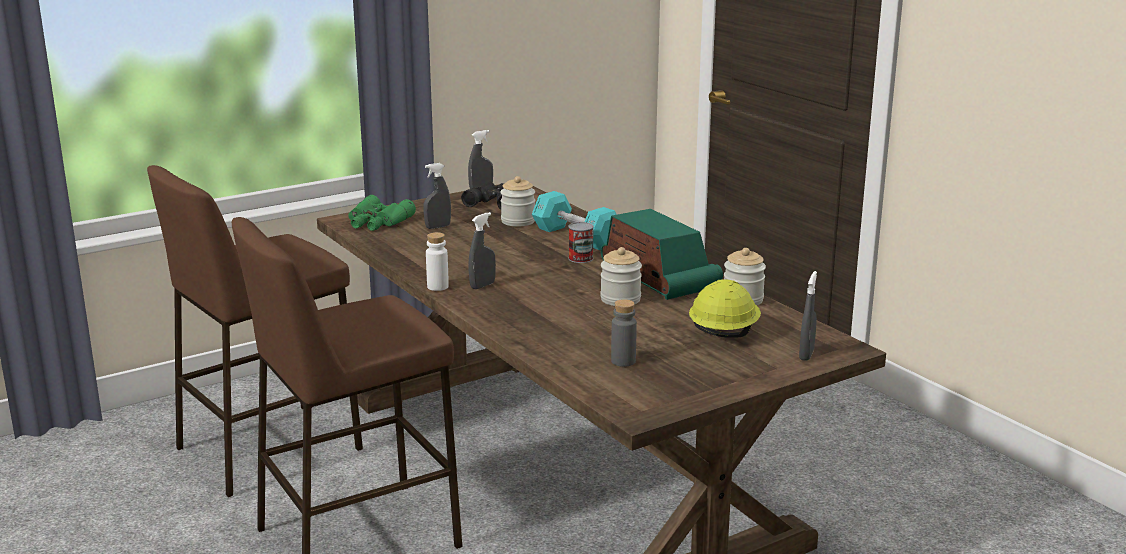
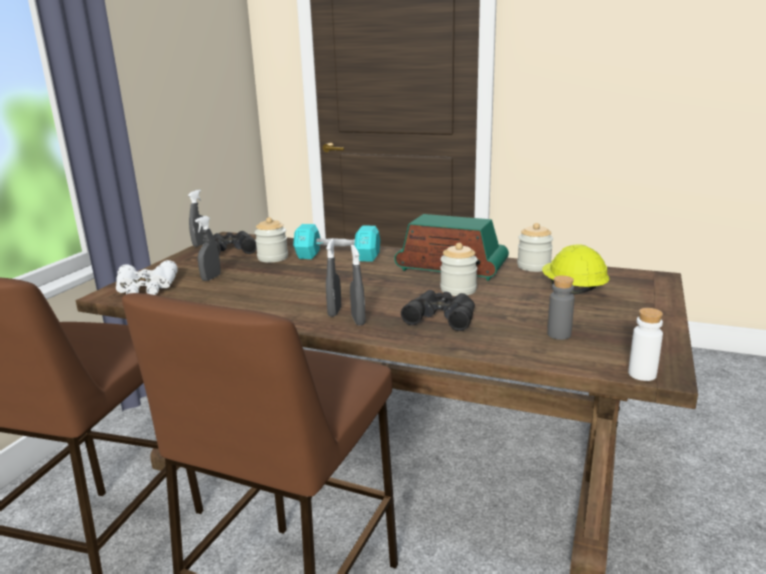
camera: 35 degrees left, 0 degrees up
(377, 222) = (146, 288): green binoculars -> white binoculars
(437, 287) = (297, 324): white bottle -> white bottle (642, 374)
(560, 316) = (442, 316): none -> black binoculars
(580, 258) = (371, 270): can -> none
(806, 355) = (648, 289): grey spray bottle -> grey spray bottle (358, 320)

